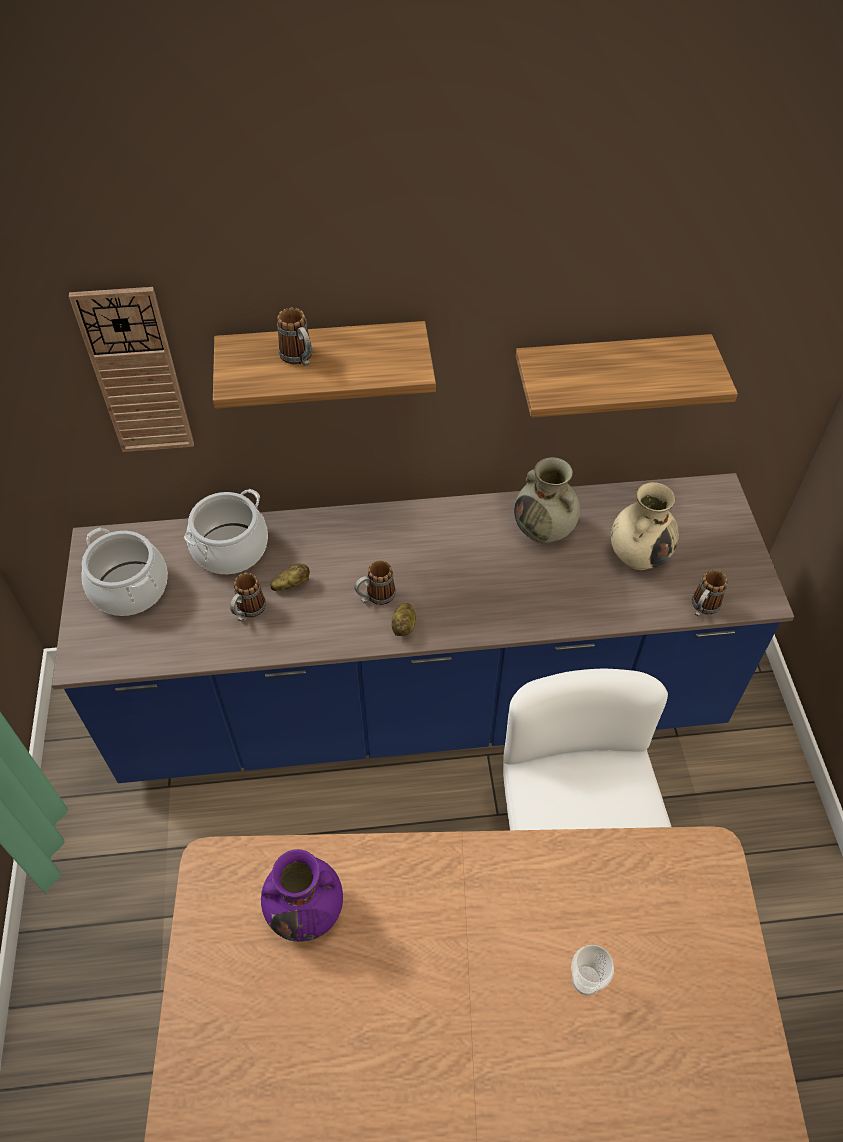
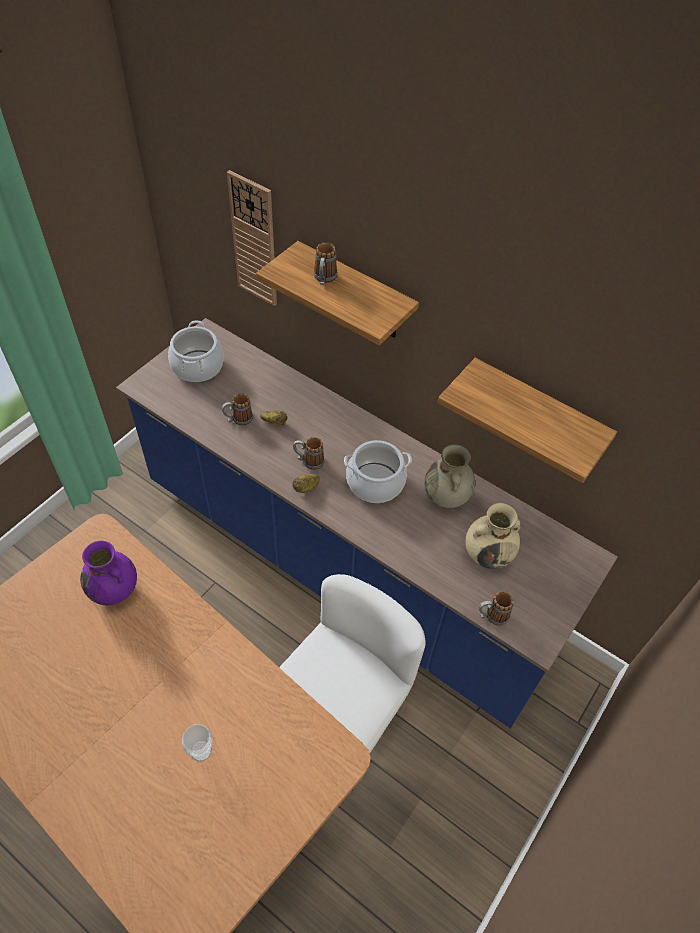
camera: 40 degrees right, 0 degrees up
(230, 548) = (265, 381): cooking pot -> cooking pot (375, 482)

